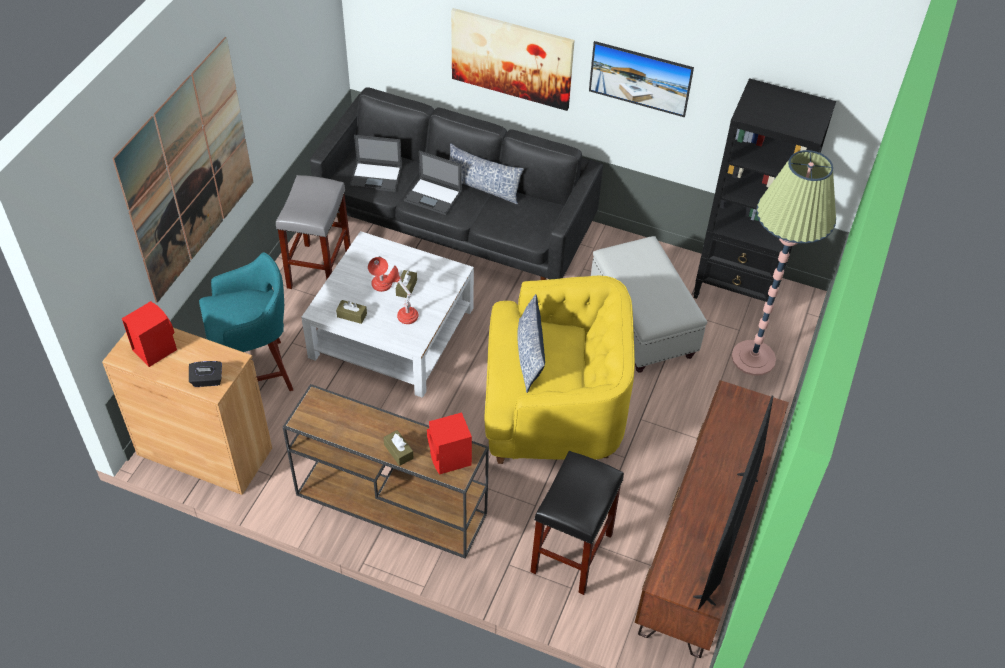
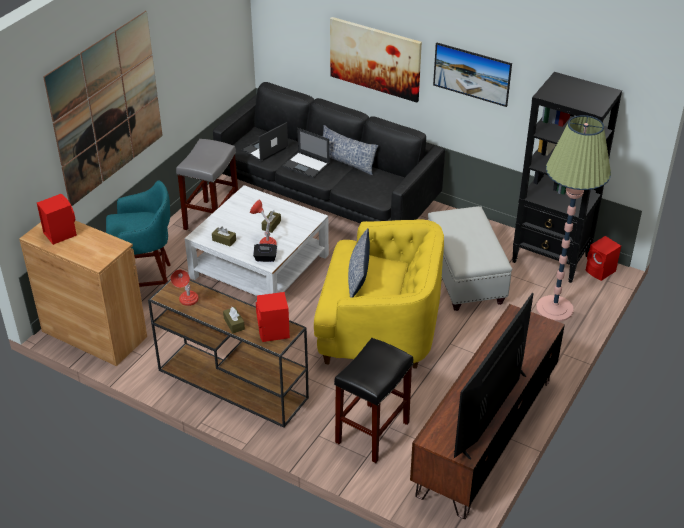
camera: 10 degrees right, 10 degrees down
(207, 380) = (94, 257): black tissue box -> black tissue box (265, 258)
(376, 177) = (264, 149): laptop -> laptop turned 120 degrees clockwise
(381, 289) = (251, 224): red table lamp -> red table lamp (187, 303)
(798, 301) = (601, 272): none -> red speaker

